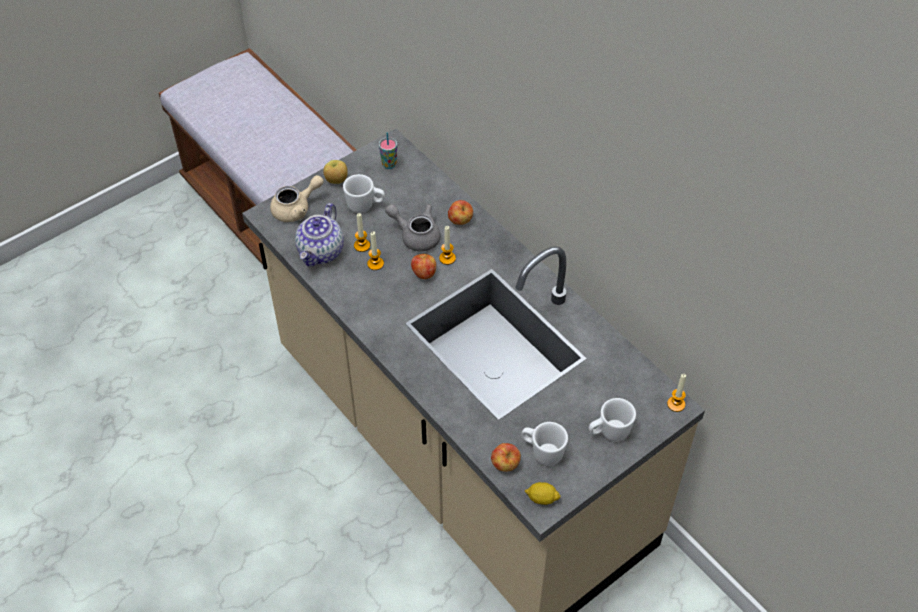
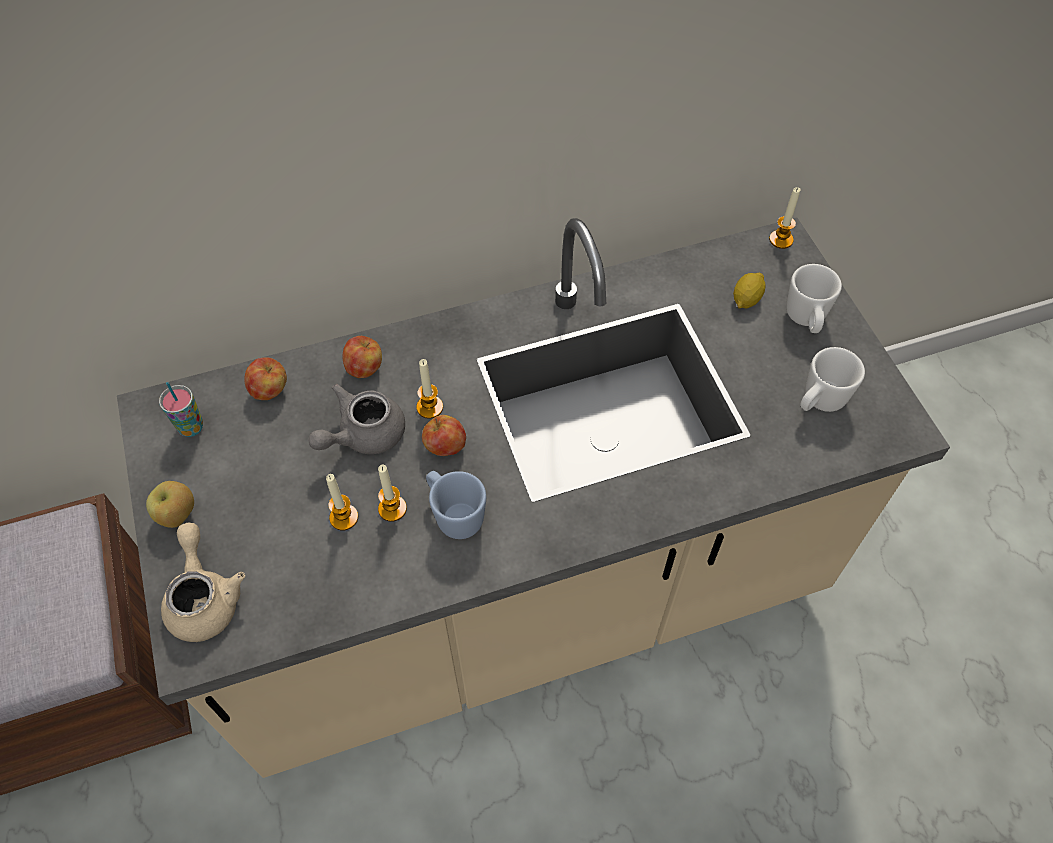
camera: 70 degrees left, 5 degrees up
(321, 252) = (325, 583): teapot -> none
(365, 206) = (260, 488): white mug -> none
(382, 291) = (454, 515): none -> blue mug
(505, 464) = (829, 451): apple -> apple (270, 390)
(542, 498) = (894, 426): lemon -> lemon (746, 299)

